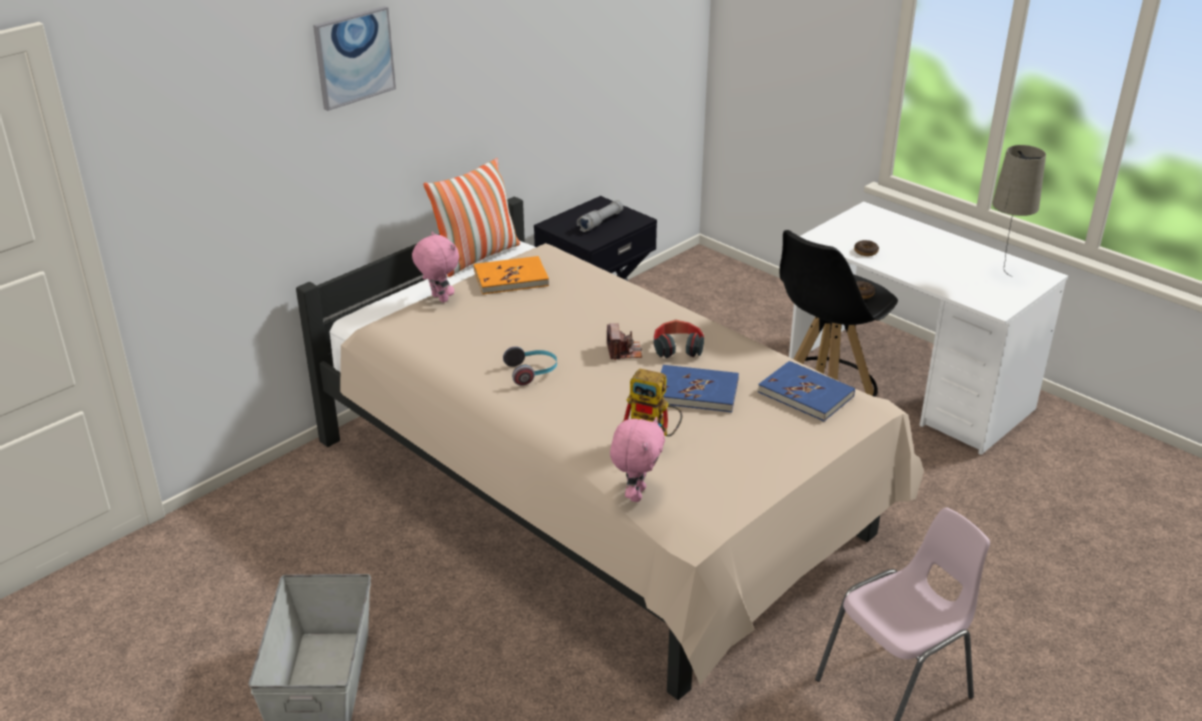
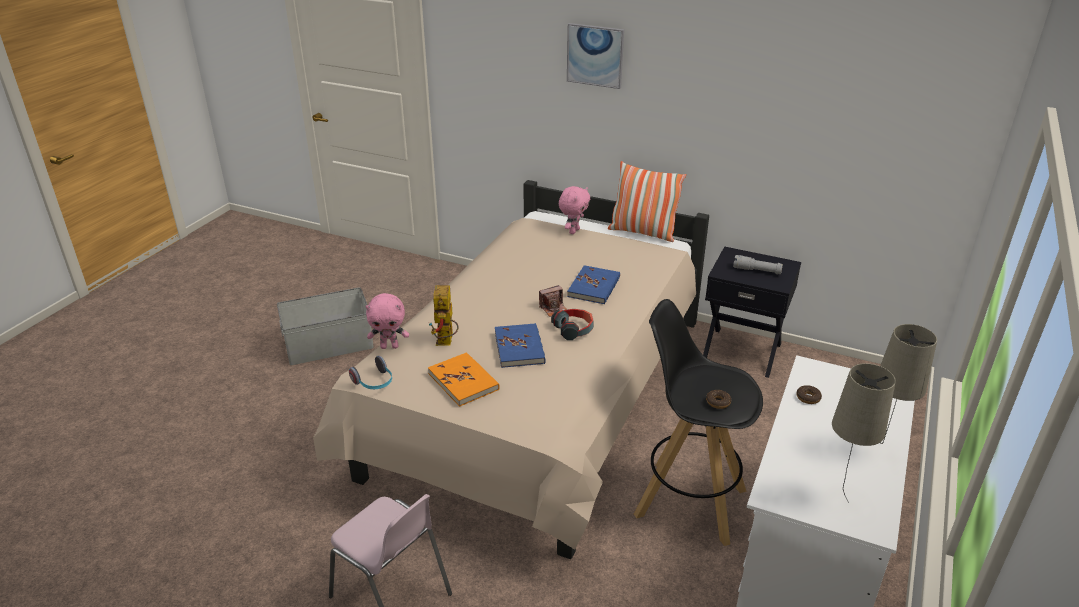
camera: 70 degrees right, 0 degrees up
(511, 278) = (619, 248): orange book -> orange book (463, 381)
(532, 372) = (506, 281): headphones -> headphones (374, 383)
(806, 394) = (546, 399): blue book -> blue book (594, 287)
(949, 243) = (881, 450): none -> beige table lamp

